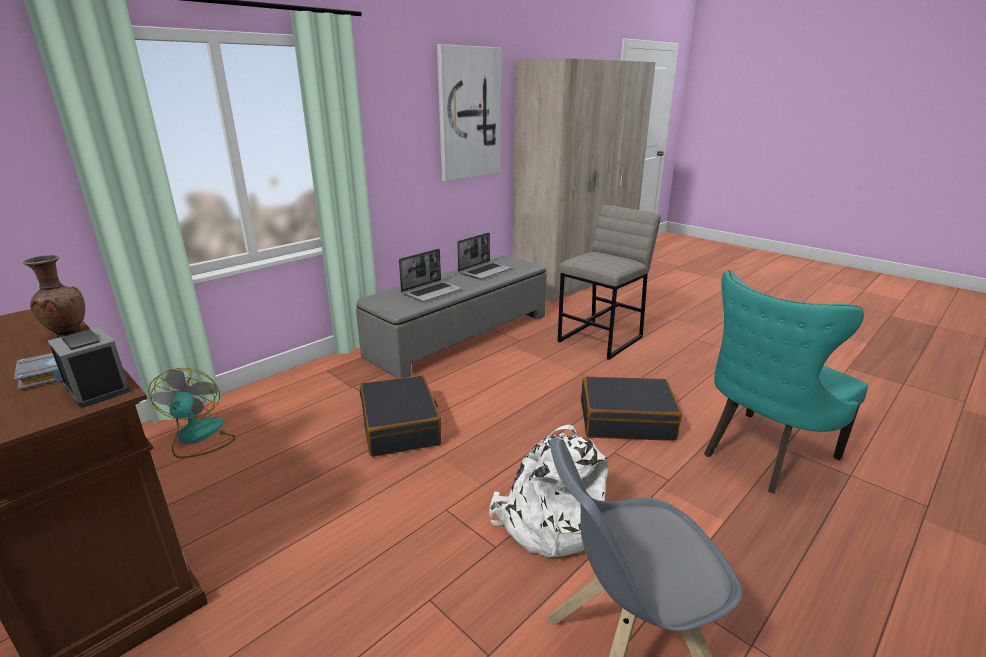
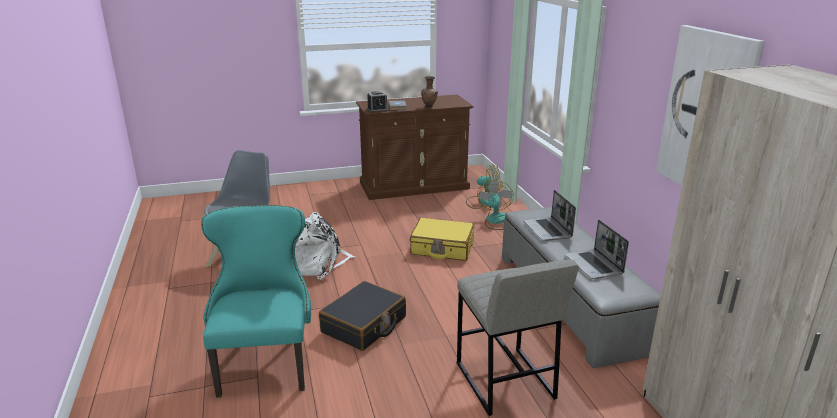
camera: 120 degrees right, 0 degrees up
(284, 407) = (497, 221): none -> fan
(401, 426) = (442, 248): black suitcase -> yellow suitcase

